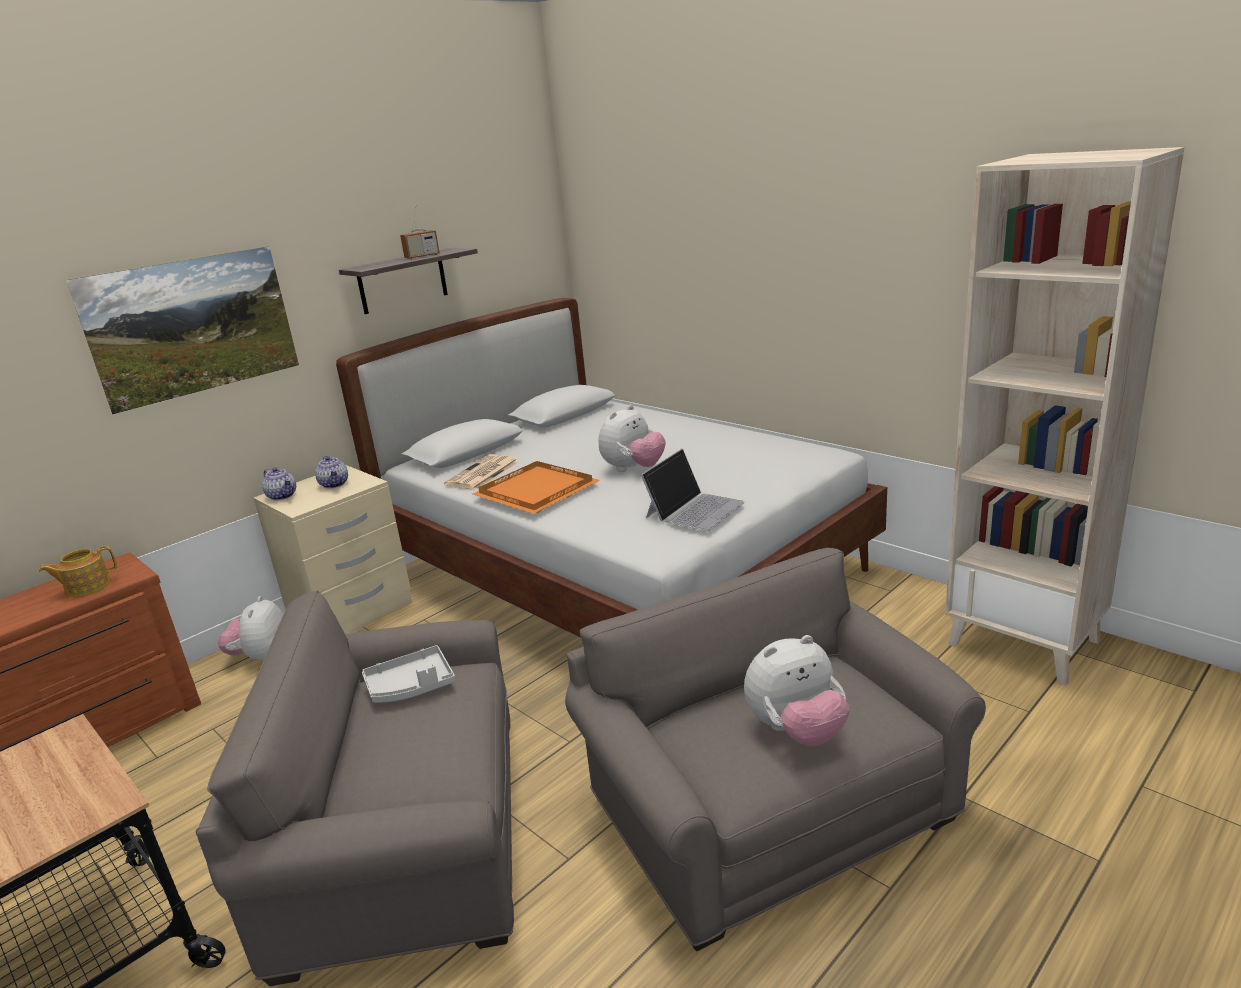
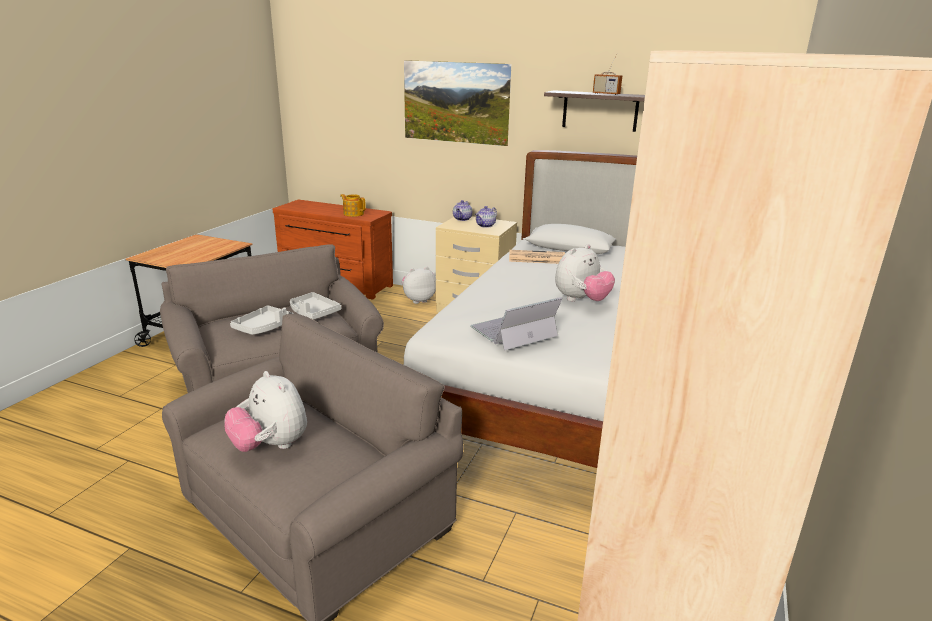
camera: 65 degrees right, 0 degrees up
(427, 739) = (264, 327): none -> grey tray
(536, 490) = (518, 276): orange tray -> none
(633, 469) = (581, 300): plush toy -> plush toy turned 60 degrees counterclockwise
(694, 509) = (513, 331): laptop -> laptop turned 135 degrees clockwise

